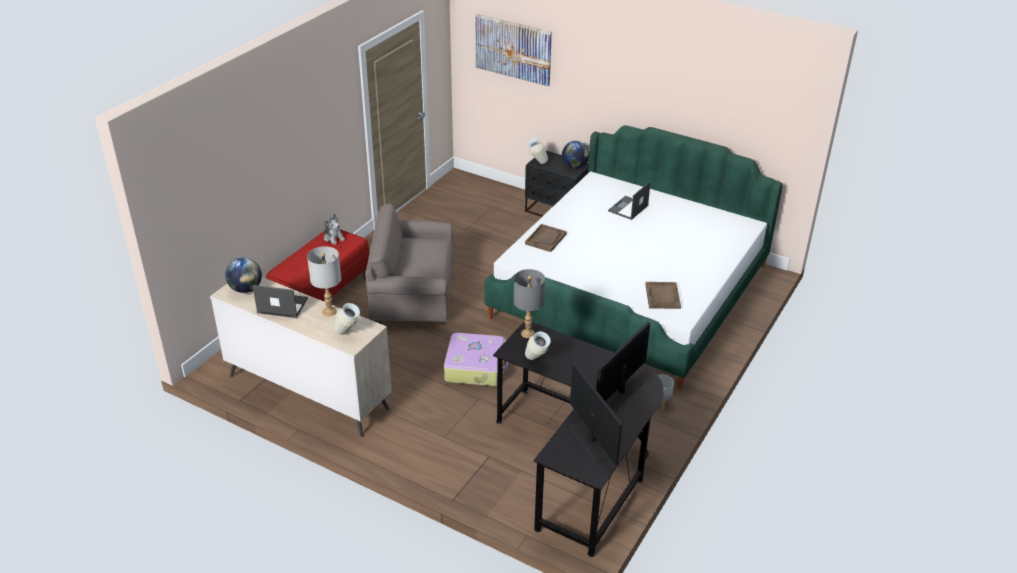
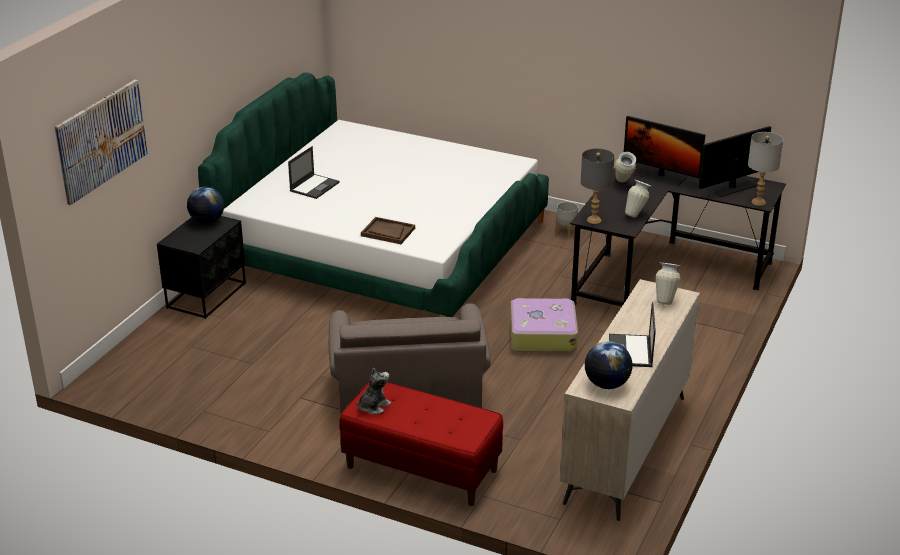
camera: 95 degrees left, 5 degrees down
(329, 312) = (629, 317): grey table lamp -> grey table lamp (758, 202)
(536, 163) = (195, 246): vase -> vase (623, 184)
(628, 208) = (314, 186): laptop -> laptop turned 90 degrees counterclockwise
(662, 296) = (486, 170): brown tray -> none

